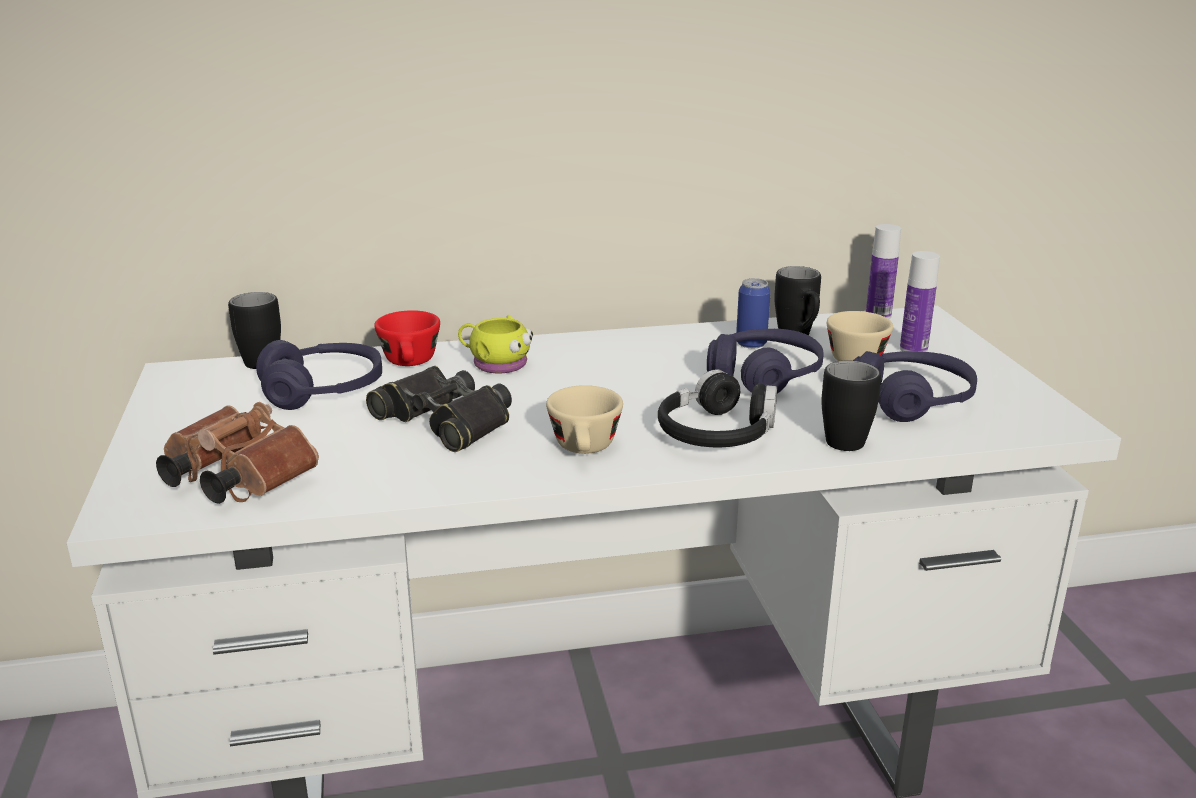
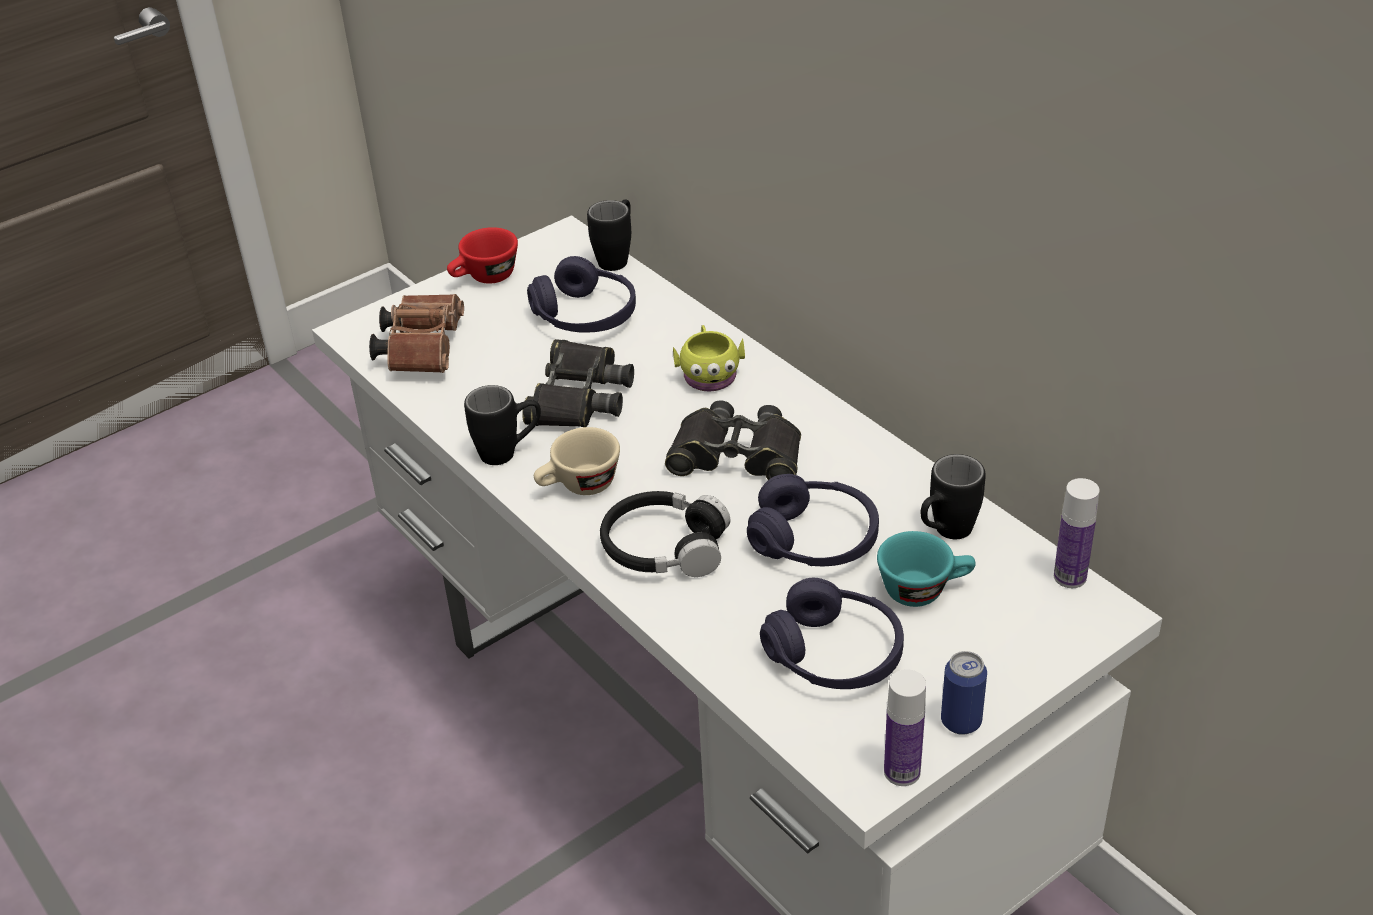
camera: 65 degrees right, 15 degrees up
(411, 363) = (671, 332): red cup -> red cup (485, 278)
(623, 378) = (737, 455): none -> black binoculars
(751, 343) = (894, 507): can -> can (961, 721)
(846, 436) = (715, 629): black mug -> black mug (509, 452)
(856, 356) = (924, 589): beige cup -> turquoise cup
(913, 349) = (985, 627): bottle -> bottle (902, 772)

